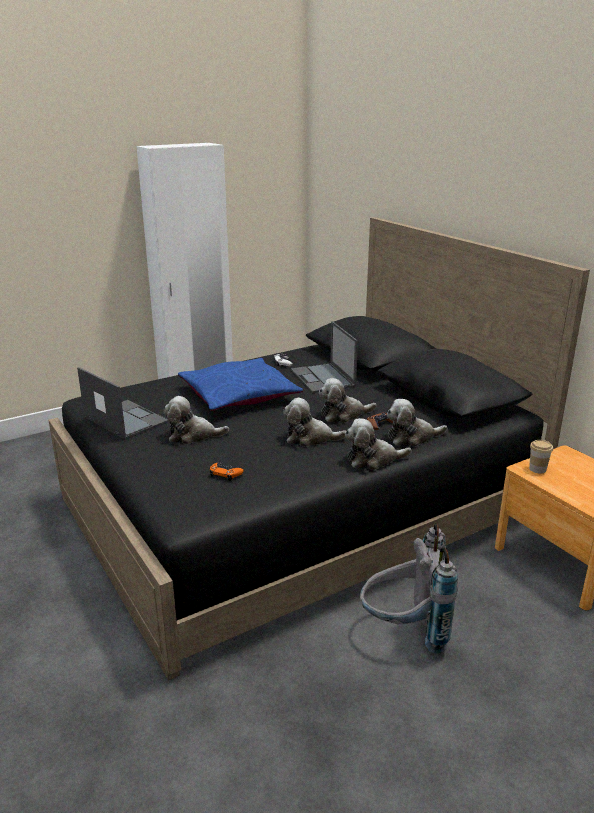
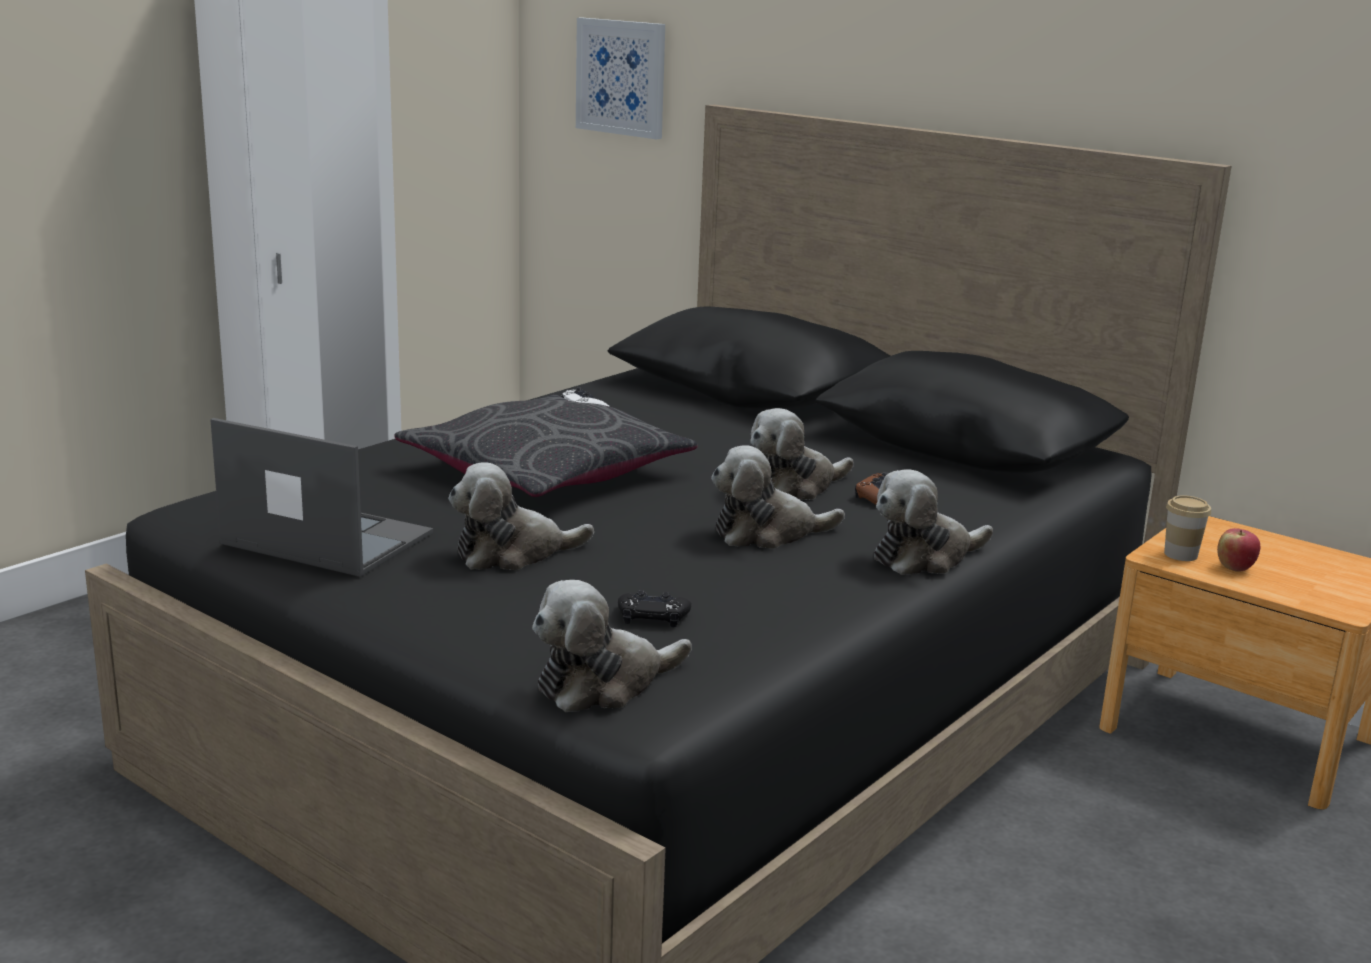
camera: 20 degrees left, 5 degrees down
(225, 474) = (653, 616): orange game controller -> black game controller
(239, 395) = (545, 472): blue pillow -> grey pillow
(323, 378) = (694, 429): laptop -> none
(342, 200) = (621, 77): none -> picture
(404, 631) = (1043, 907): grey backpack -> none
(412, 437) = (961, 513): plush toy -> plush toy (603, 684)
(561, 480) = (1234, 568): none -> apple

